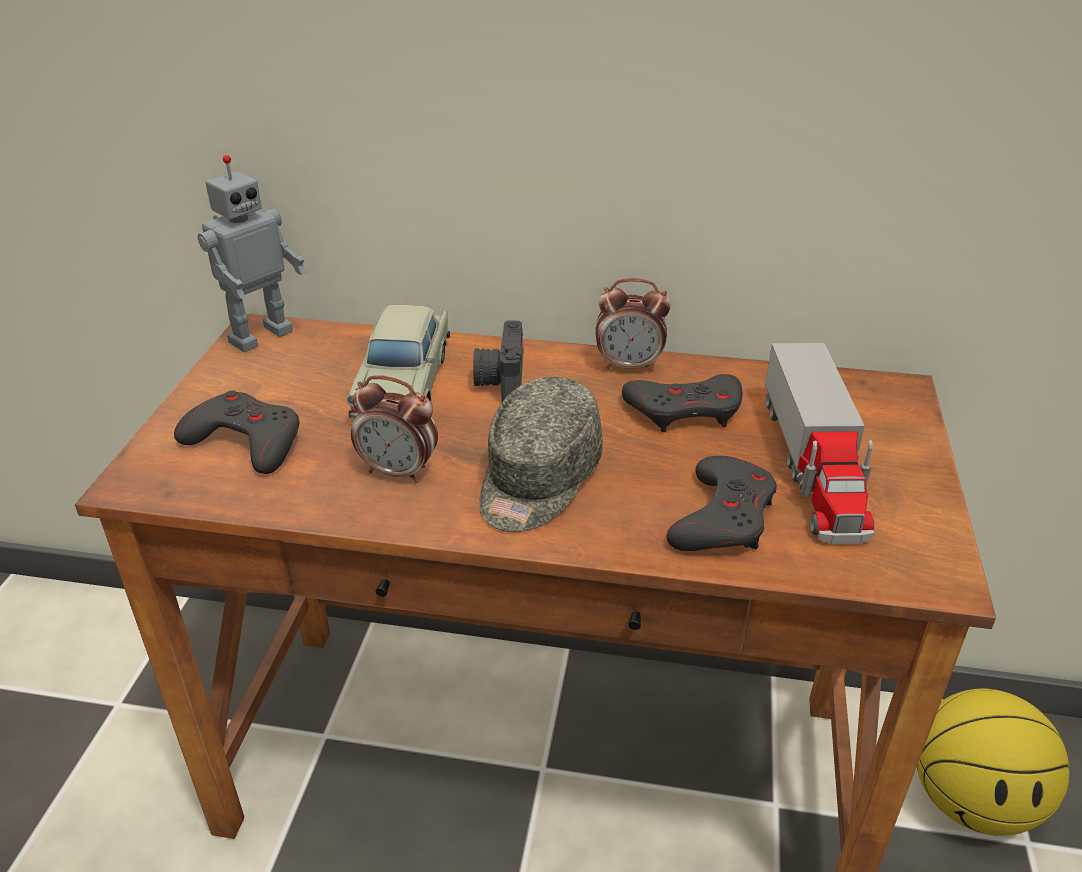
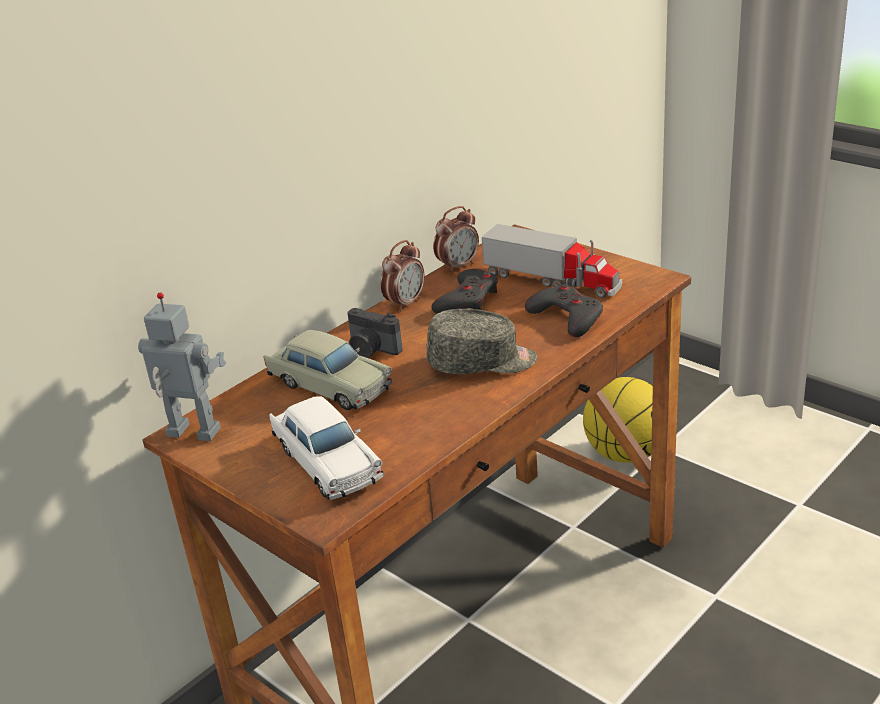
camera: 55 degrees left, 5 degrees down
(245, 441) = (327, 461): grey game controller -> white toy car
(259, 336) = (192, 434): toy robot -> toy robot turned 60 degrees counterclockwise
(399, 472) = (425, 407): alarm clock -> alarm clock (458, 266)
(537, 480) = (482, 362): grey cap -> grey cap turned 60 degrees counterclockwise

